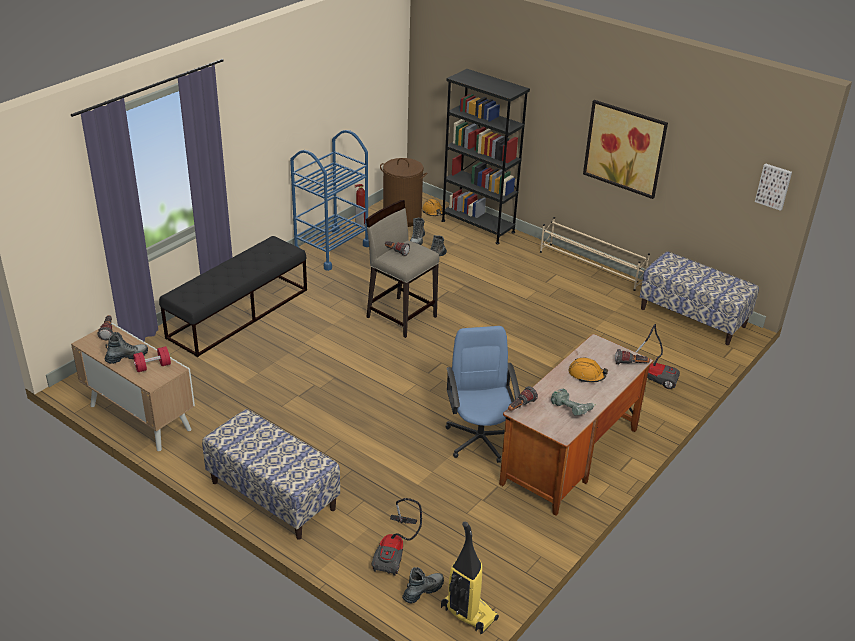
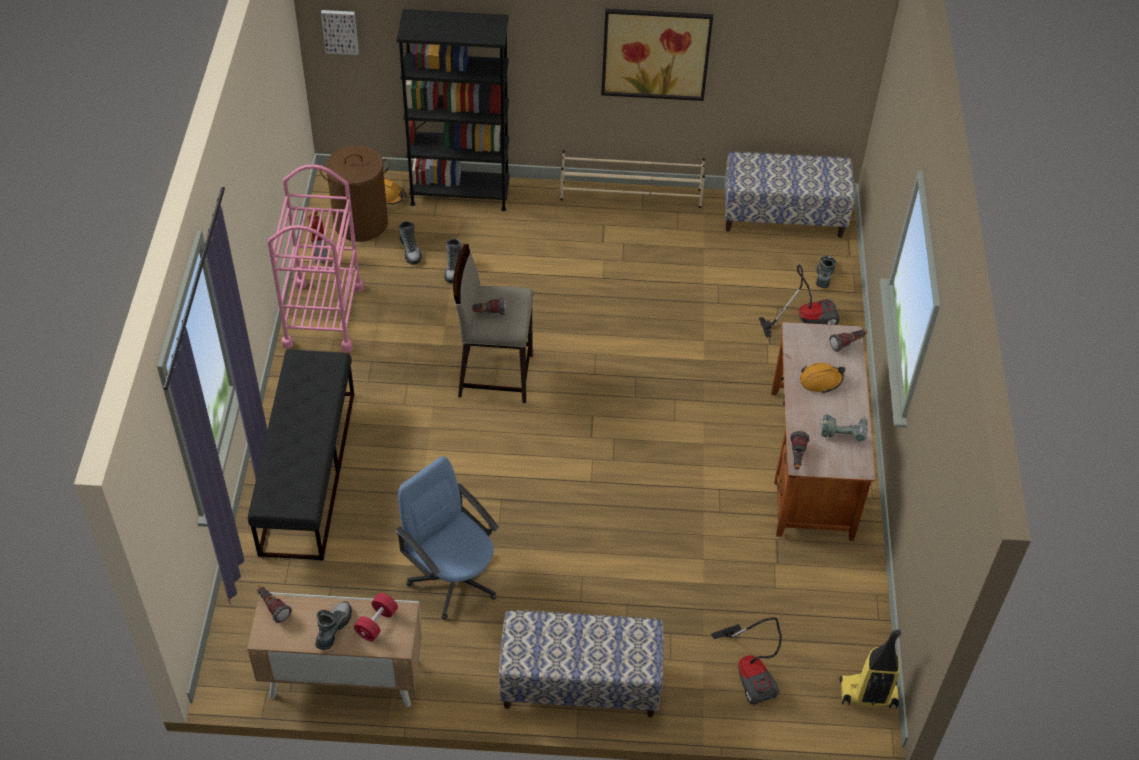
camera: 35 degrees left, 15 degrees up
(331, 249) = (323, 316): blue cart -> pink cart
(423, 591) = (811, 697): boot -> boot (824, 275)
(480, 438) = (713, 491): blue office chair -> blue office chair (453, 578)
(774, 186) = (856, 52): picture -> picture (340, 31)

